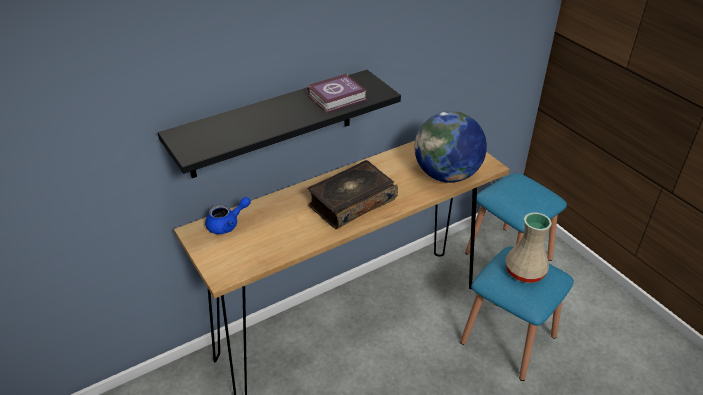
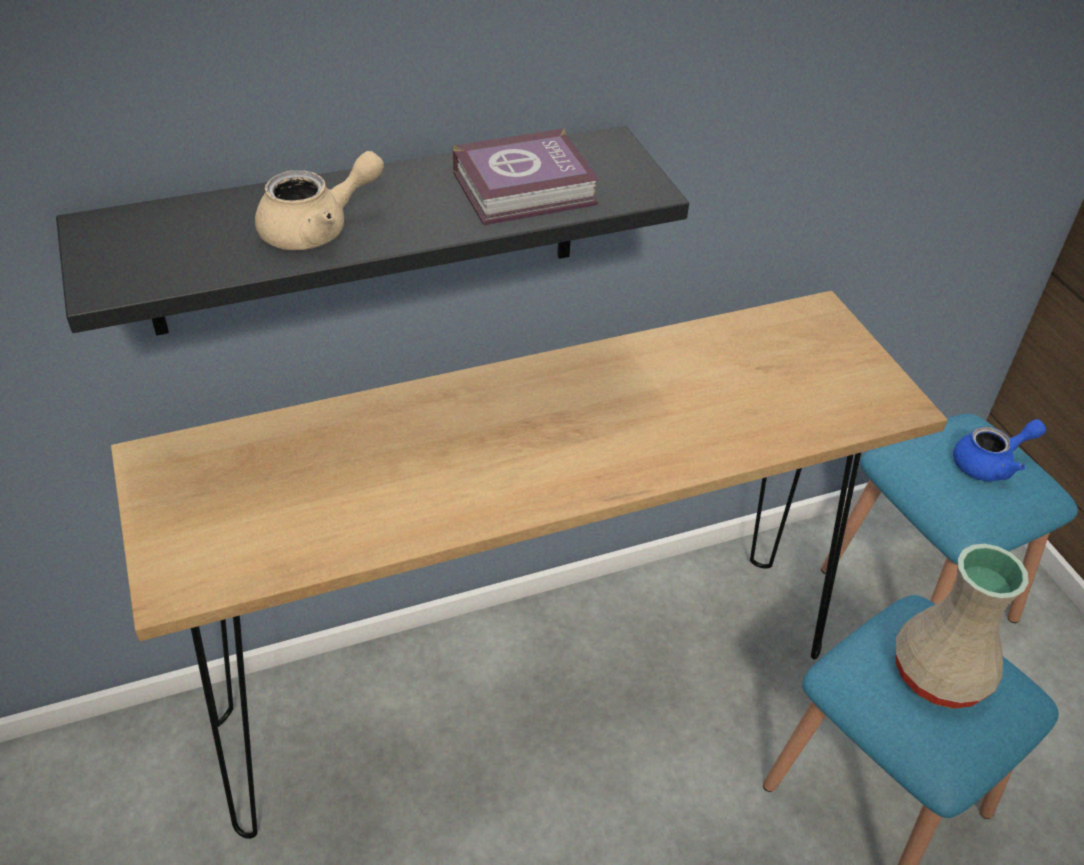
camera: 10 degrees right, 5 degrees up
(227, 224) = (233, 454): blue teapot -> blue teapot (990, 463)
(263, 123) = (317, 229): none -> beige teapot
(351, 202) = (537, 446): book -> none
(446, 175) = (787, 412): globe -> none

